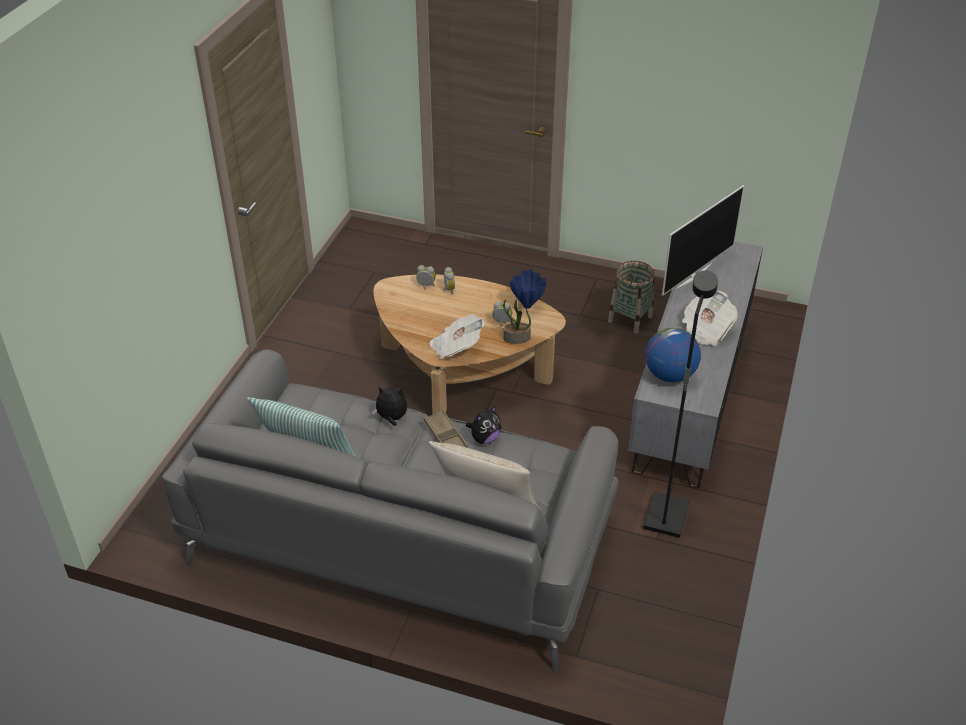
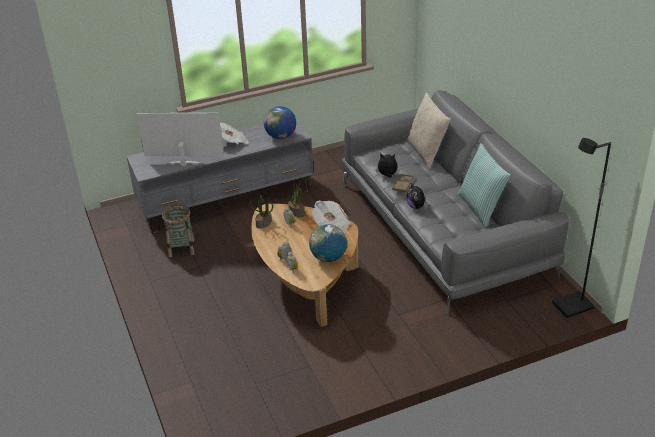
camera: 130 degrees left, 5 degrees down
(409, 315) = (328, 258): none -> globe
(527, 306) = (263, 223): blue vase -> potted plant
(664, 516) = (324, 172): black floor lamp -> black floor lamp (572, 307)

